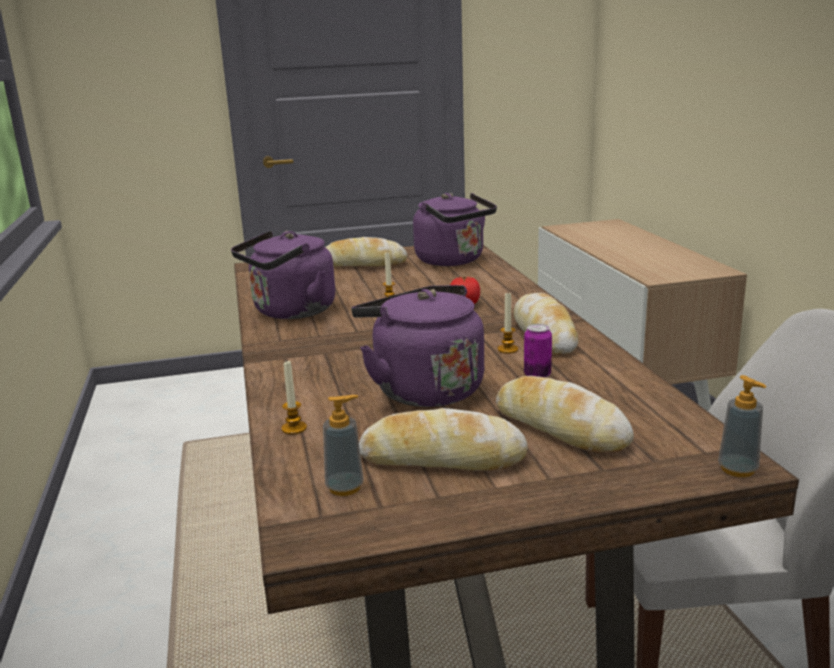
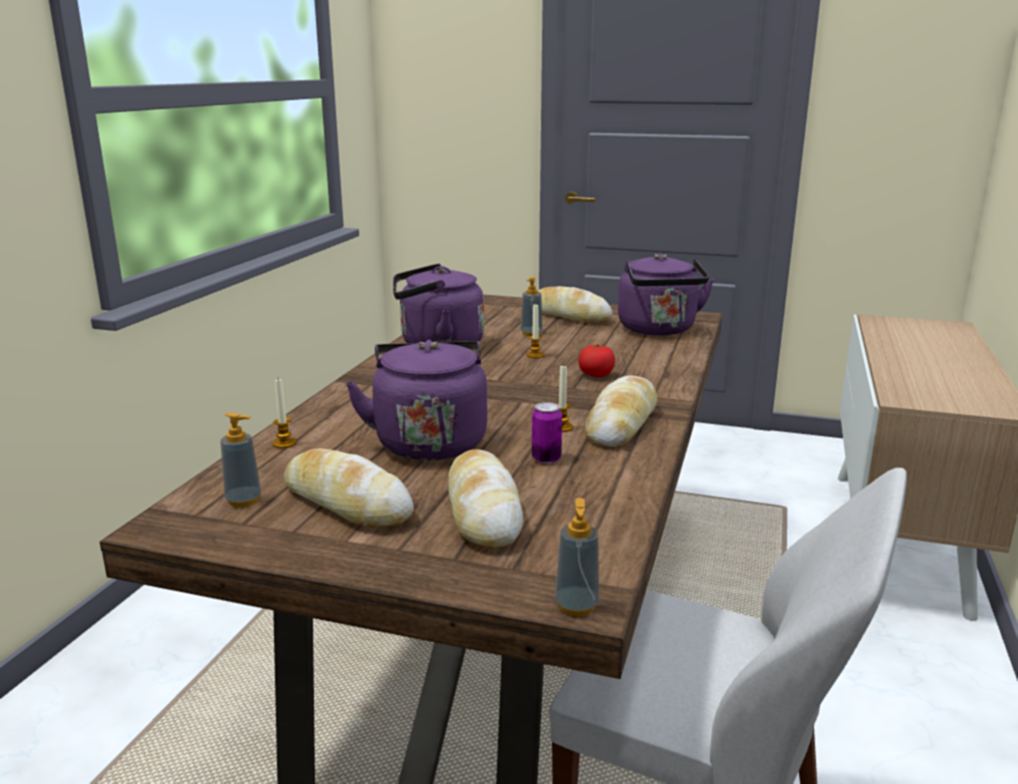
camera: 30 degrees right, 0 degrees up
(356, 284) = (531, 333): none -> soap dispenser

